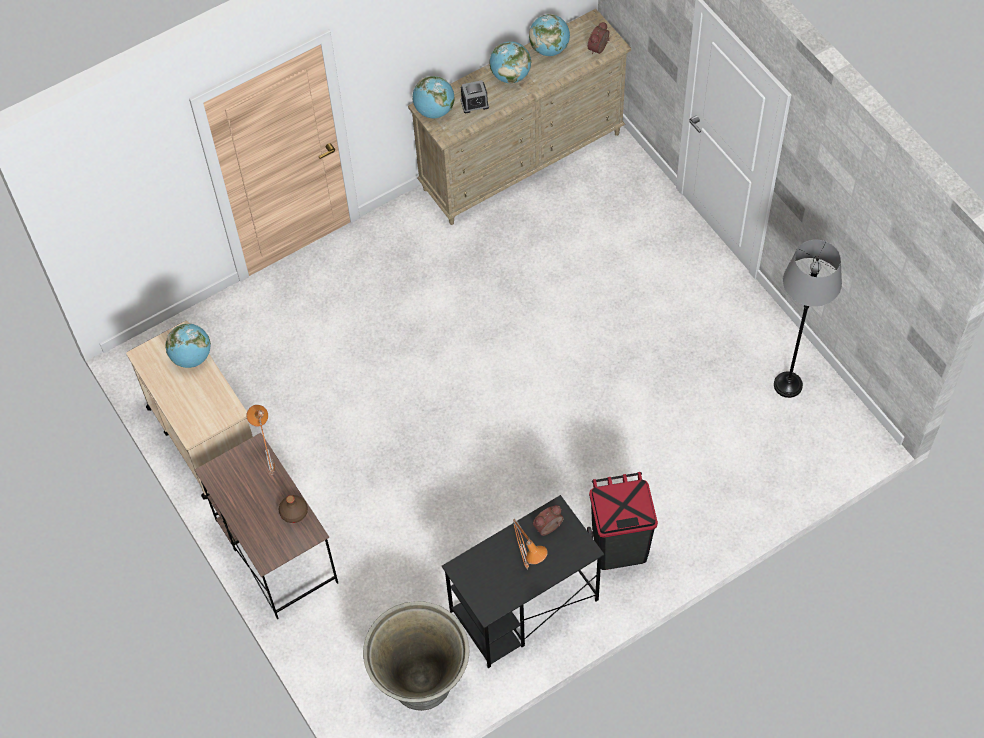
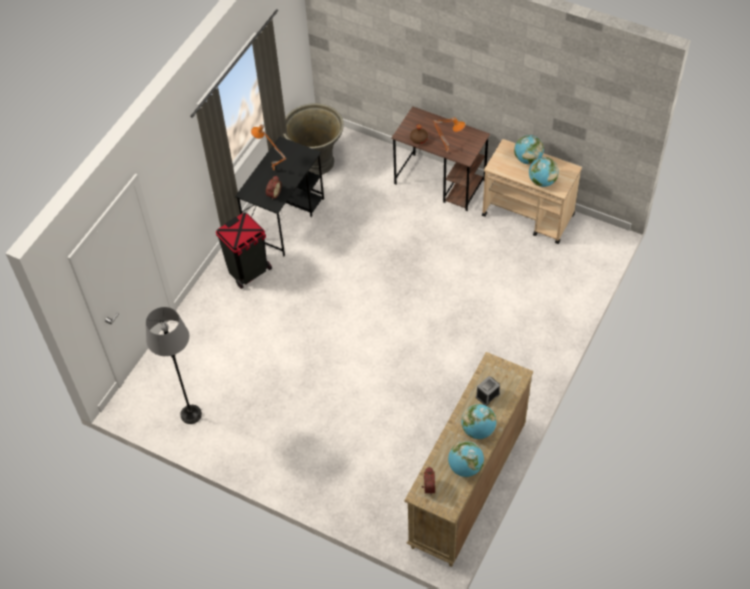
camera: 150 degrees right, 5 degrees down
(434, 110) = (511, 376): globe -> globe (528, 159)

